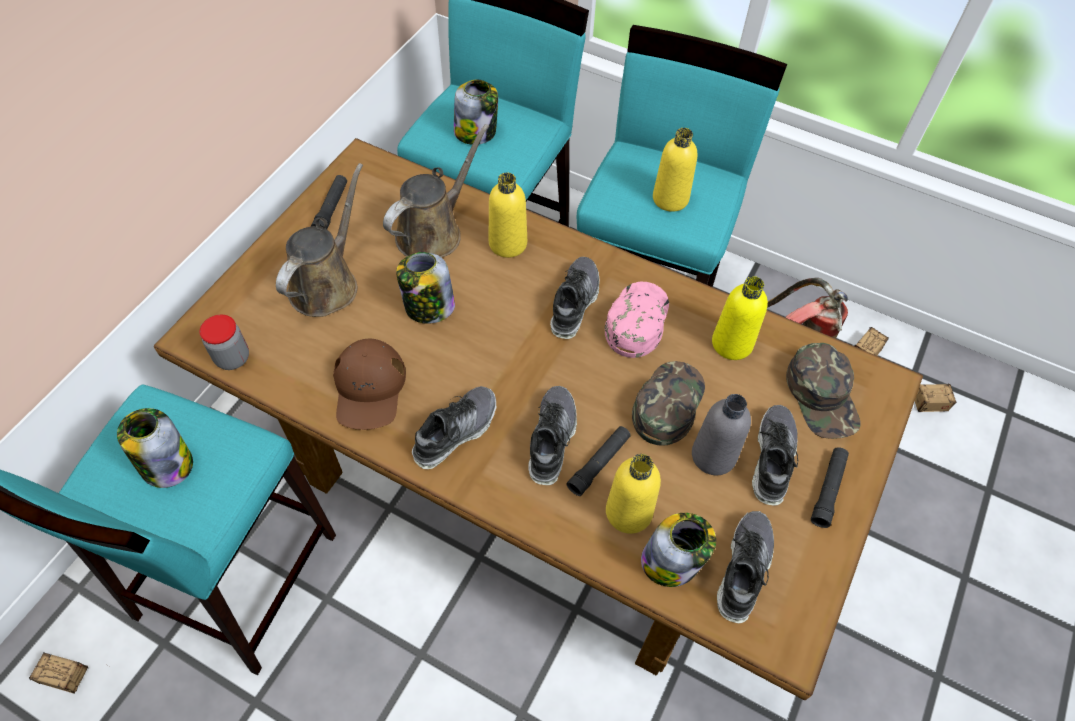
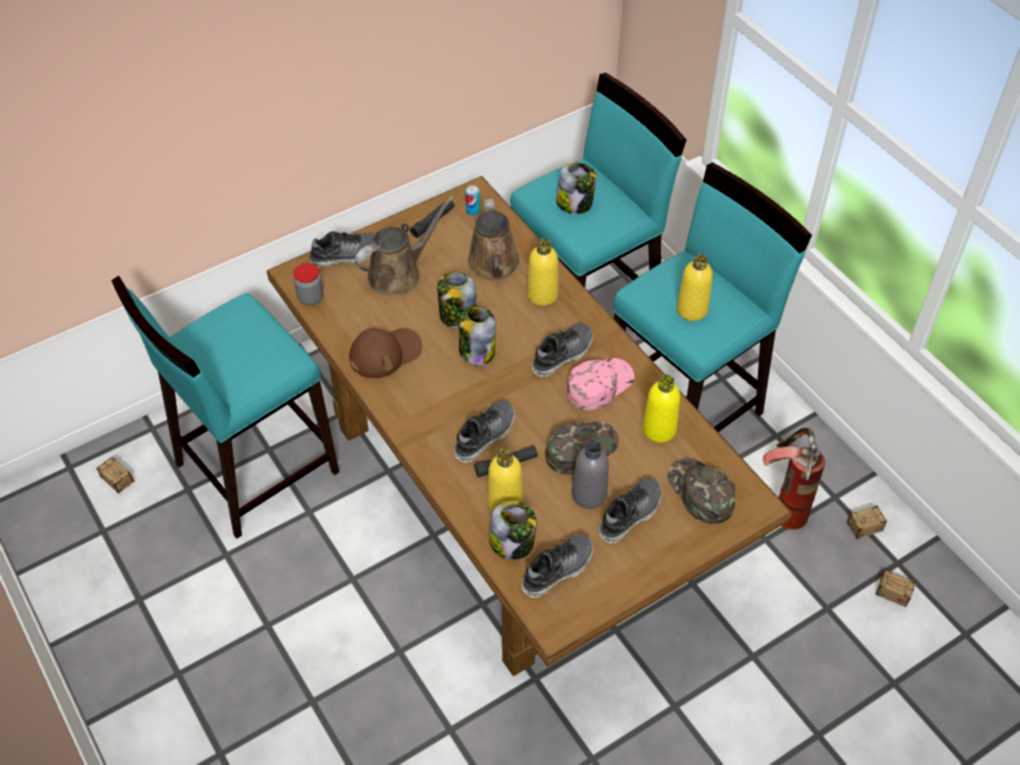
camera: 30 degrees right, 5 degrees down
(166, 464) = (236, 347): jar -> jar (476, 351)
(369, 388) = (385, 353): brown cap -> brown cap turned 150 degrees counterclockwise
(370, 180) = (473, 211): none -> can
(433, 232) = (494, 266): brown watering can -> brown watering can turned 105 degrees clockwise
(455, 431) = (424, 404): shoe -> shoe (345, 255)
(822, 396) = (700, 492): green cap -> green cap turned 135 degrees clockwise
(828, 490) = (655, 551): black flashlight -> none

